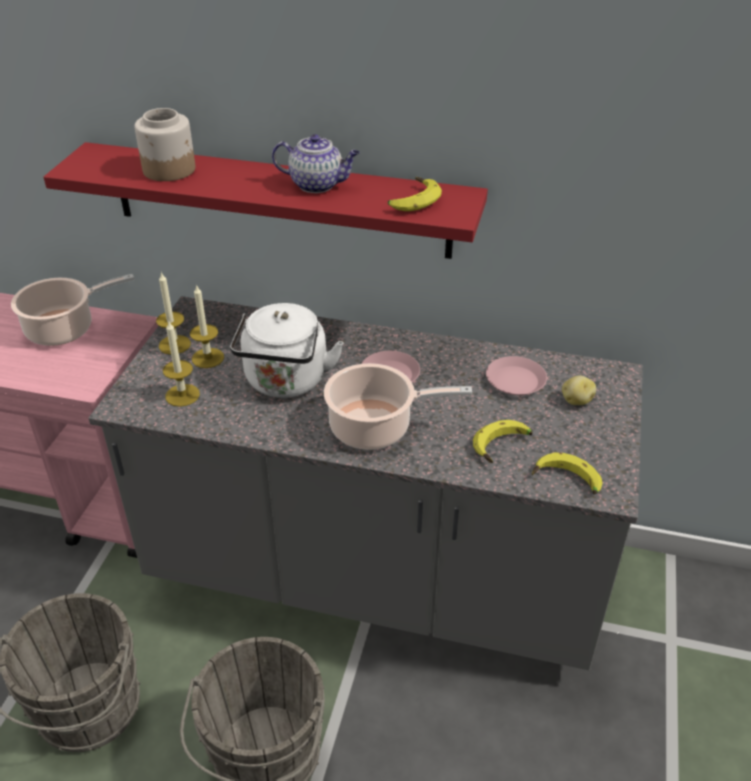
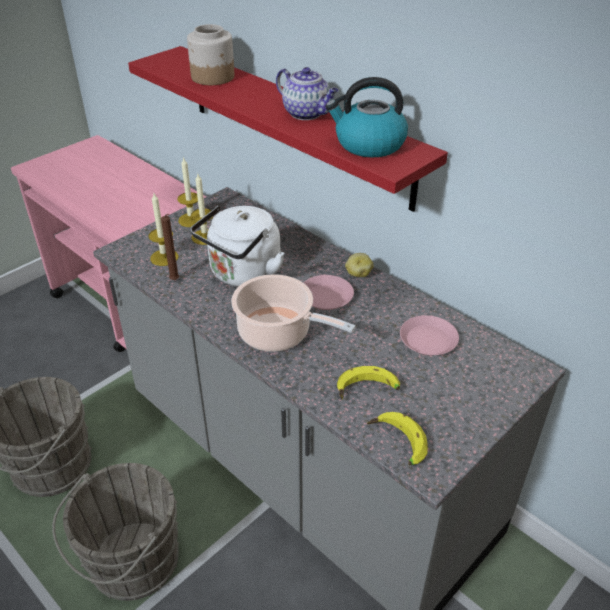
camera: 30 degrees right, 0 degrees up
(65, 329) = (145, 188): cooking pot -> none
(219, 415) = (175, 281): none -> brown candle
(411, 200) = (368, 144): banana -> kettle
(576, 401) = (469, 378): potato -> potato (358, 274)

